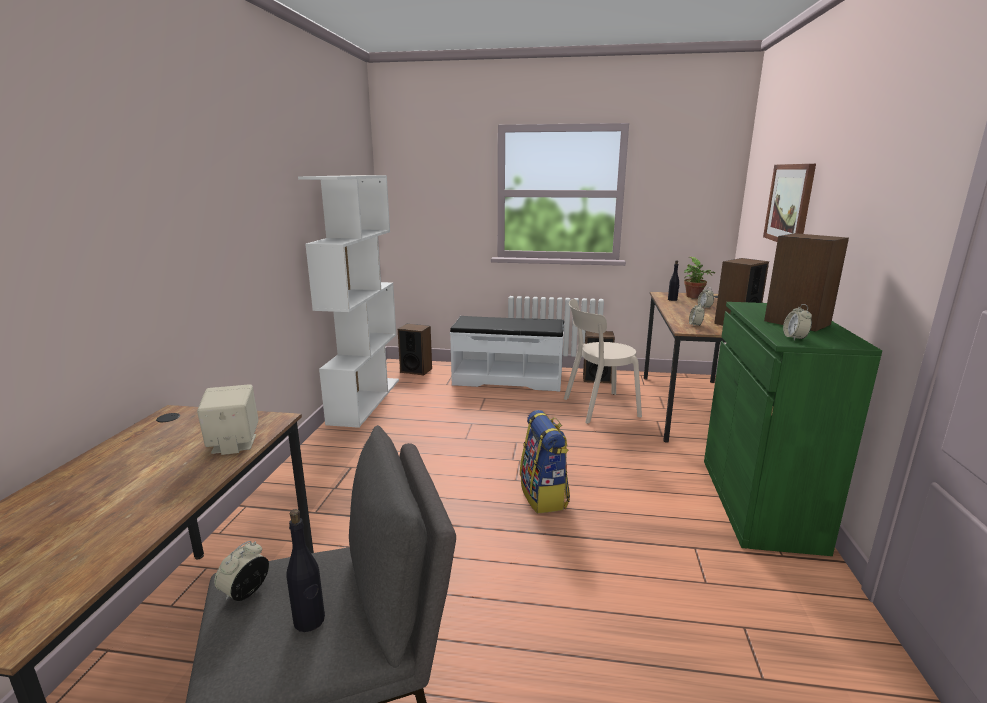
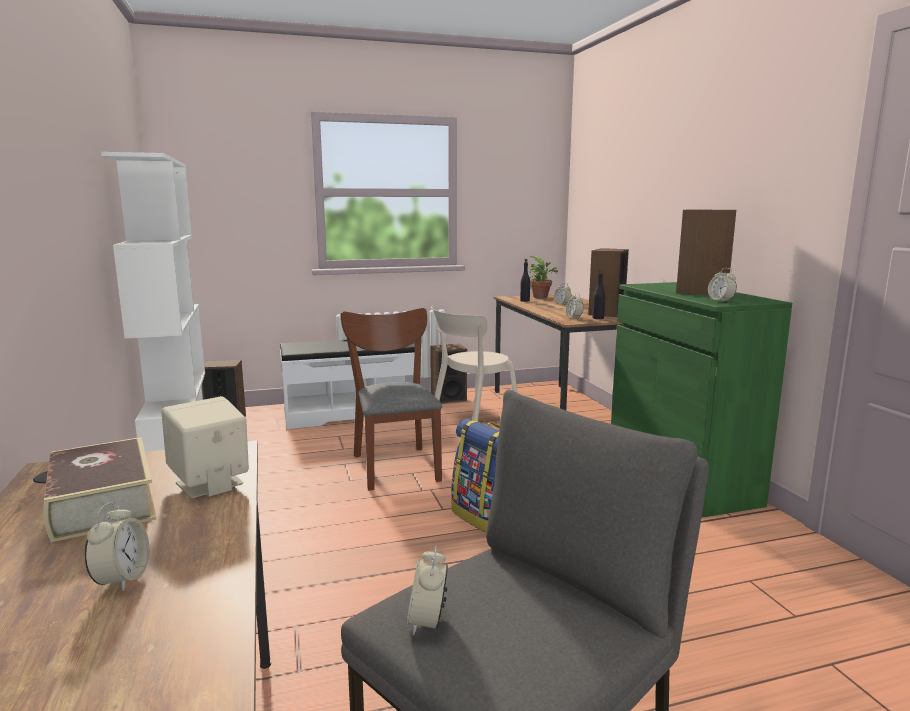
camera: 25 degrees left, 5 degrees down
(113, 505) = (122, 579): none -> alarm clock
(167, 445) = (102, 502): none -> book
(309, 621) = (540, 622): black bottle -> black bottle (598, 318)
(508, 431) = (394, 464): none -> brown chair
(789, 204) = (639, 193): picture -> none

